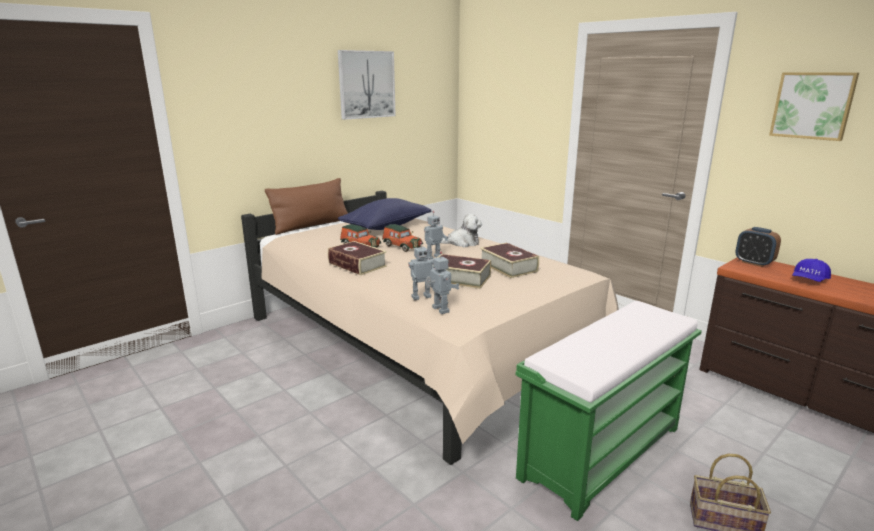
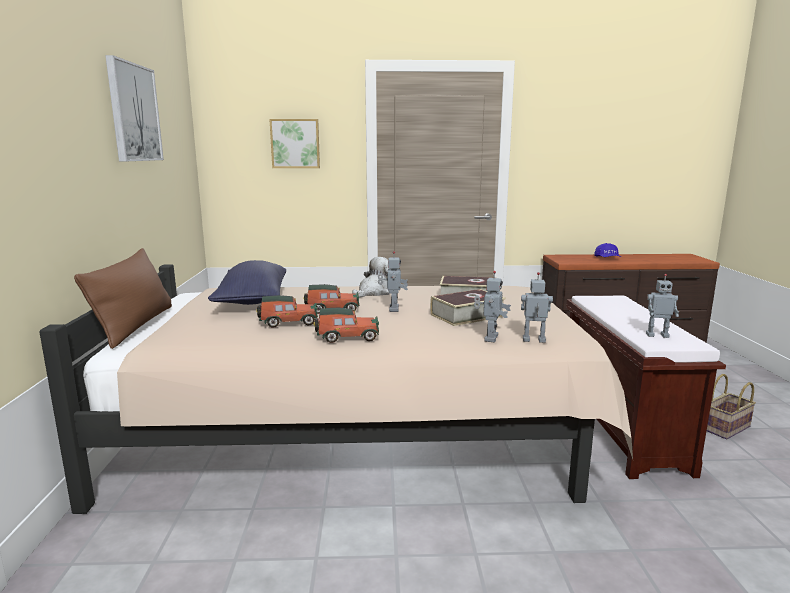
camera: 50 degrees left, 5 degrees down
(357, 264) = (346, 337): book -> toy car
(579, 355) = (657, 335): none -> toy robot
(602, 451) = (619, 429): green bench -> brown bench
(754, 263) = (563, 257): alarm clock -> none
(812, 105) = (576, 134): picture -> picture (295, 143)

